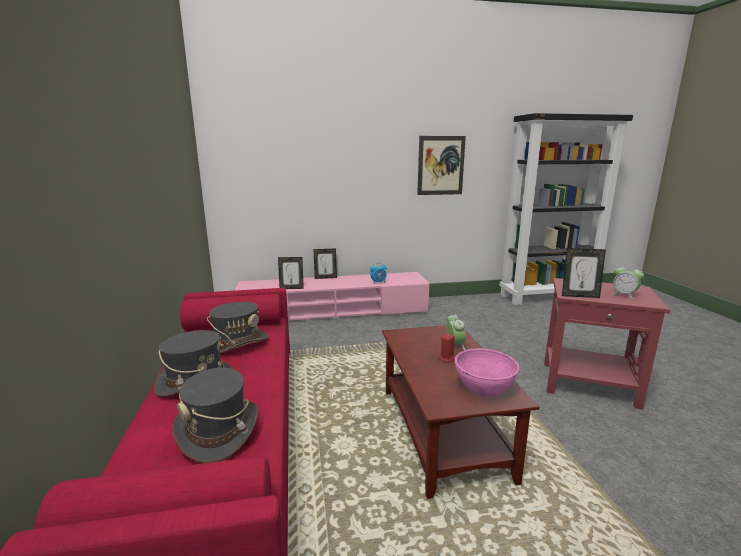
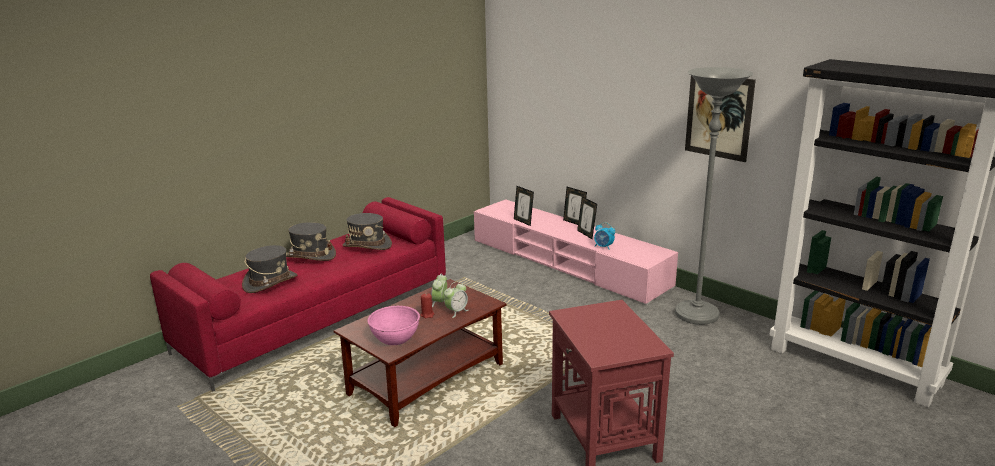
camera: 55 degrees right, 5 degrees up
(457, 306) = (696, 315): none -> grey floor lamp
(579, 296) = (569, 319): picture frame -> picture frame (586, 234)
(624, 295) = (609, 341): alarm clock -> alarm clock (440, 302)

